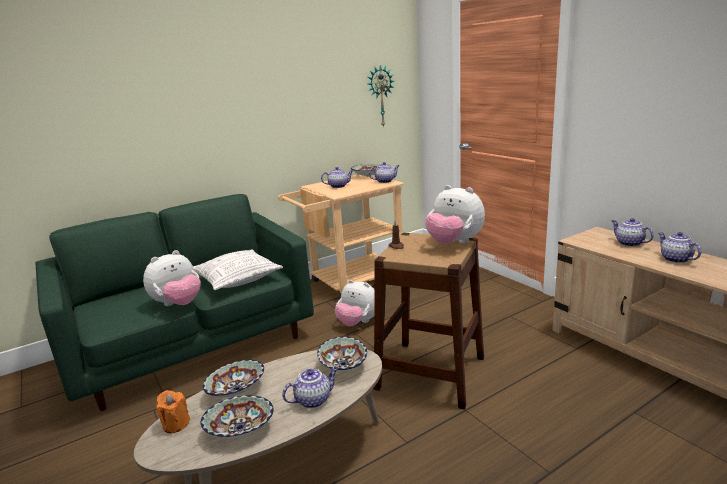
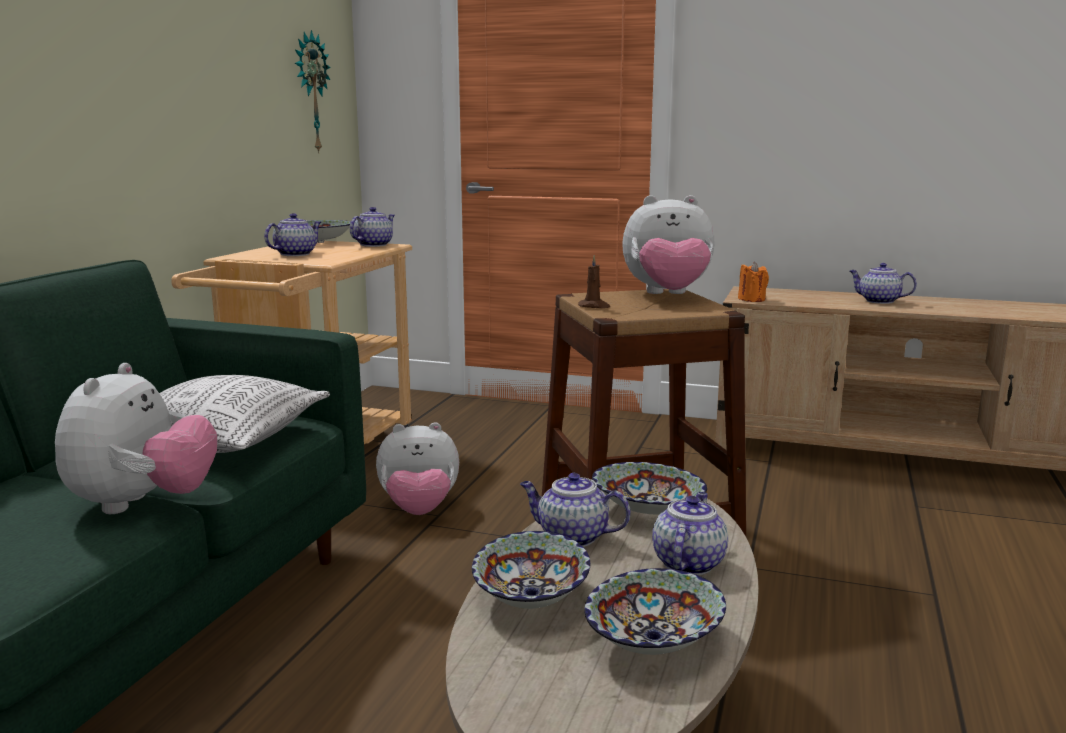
camera: 40 degrees left, 5 degrees down
(176, 424) = (509, 687): orange candle -> orange candle (752, 299)
(628, 243) = (804, 295): teapot -> teapot (571, 537)

